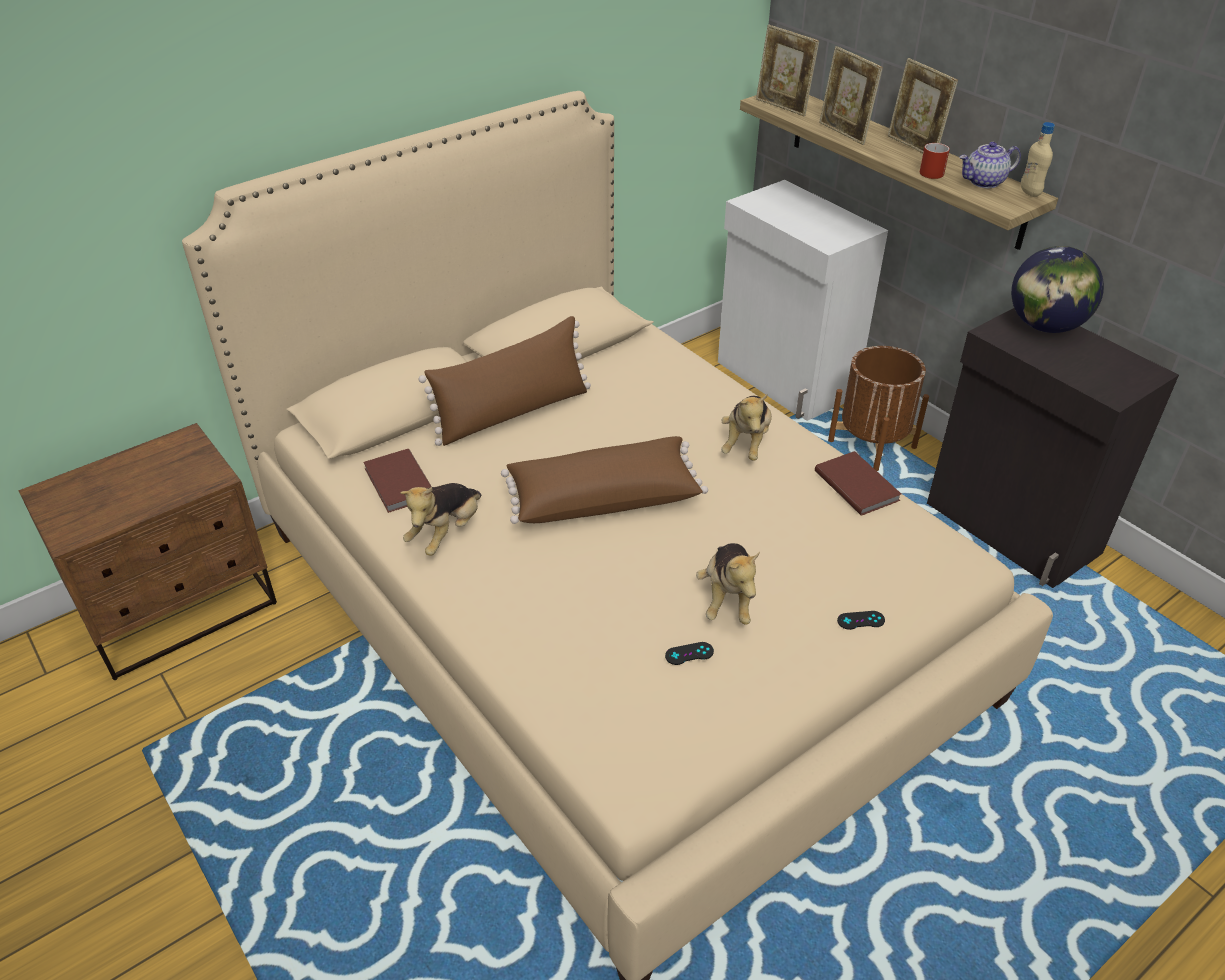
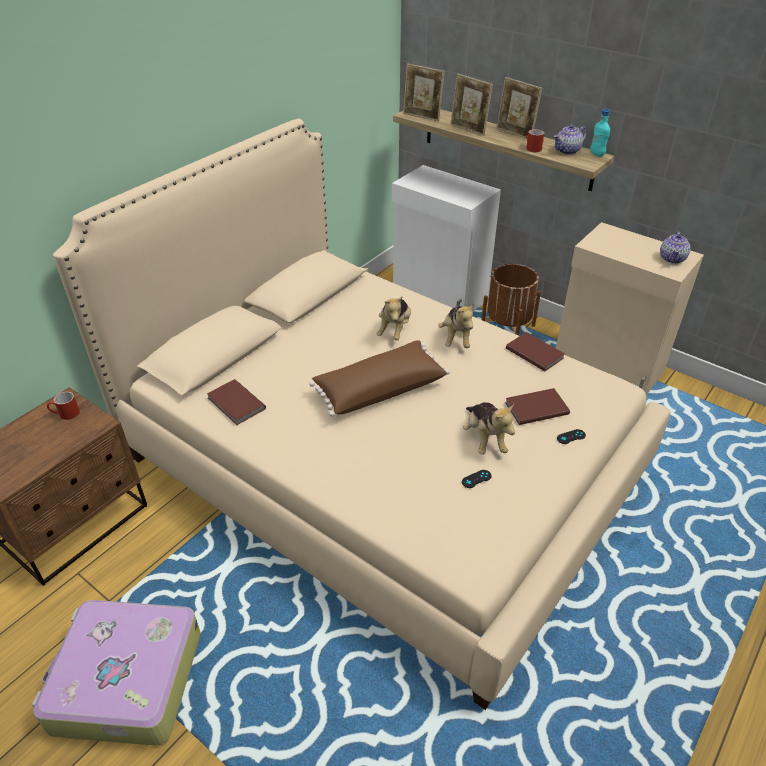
camera: 15 degrees left, 0 degrees up
(170, 829) = (126, 681): none -> suitcase
(177, 458) = (65, 414): none -> red mug
(446, 533) = (283, 431): plush toy -> plush toy (394, 330)
(513, 413) = (296, 343): brown pillow -> none
(823, 567) = (535, 408): none -> brown book
(1011, 530) = (608, 367): black cabinet -> beige cabinet
(1030, 192) = (597, 154): beige bottle -> turquoise bottle
(1045, 326) = (617, 236): globe -> none
(1121, 373) = (672, 258): none -> teapot

